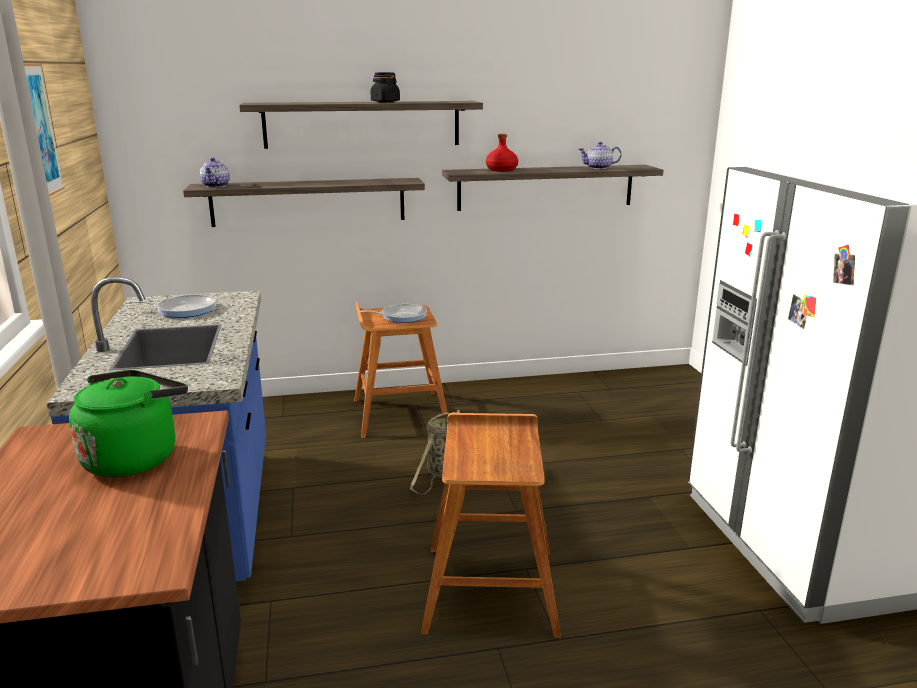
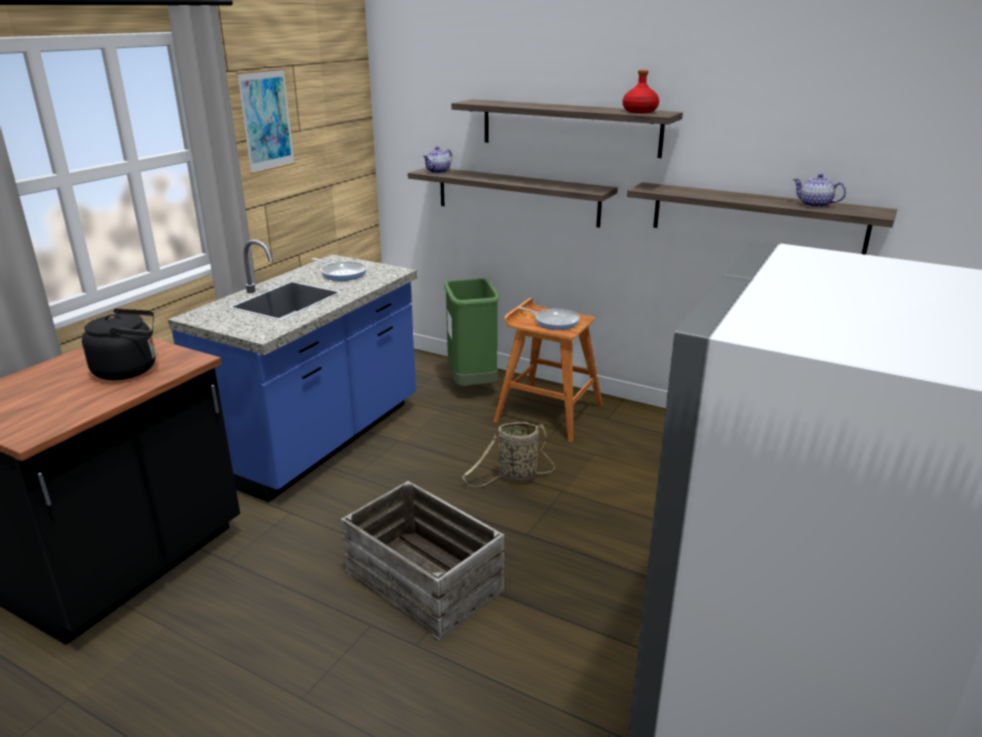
camera: 40 degrees right, 5 degrees up
(134, 457) = (130, 369): green kettle -> black kettle
(297, 415) = (472, 385): none -> green trash can
(385, 102) = (581, 108): black jar -> none
(490, 588) = (425, 581): brown stool -> crate
(502, 170) = (697, 191): red bottle -> red bottle (640, 111)

